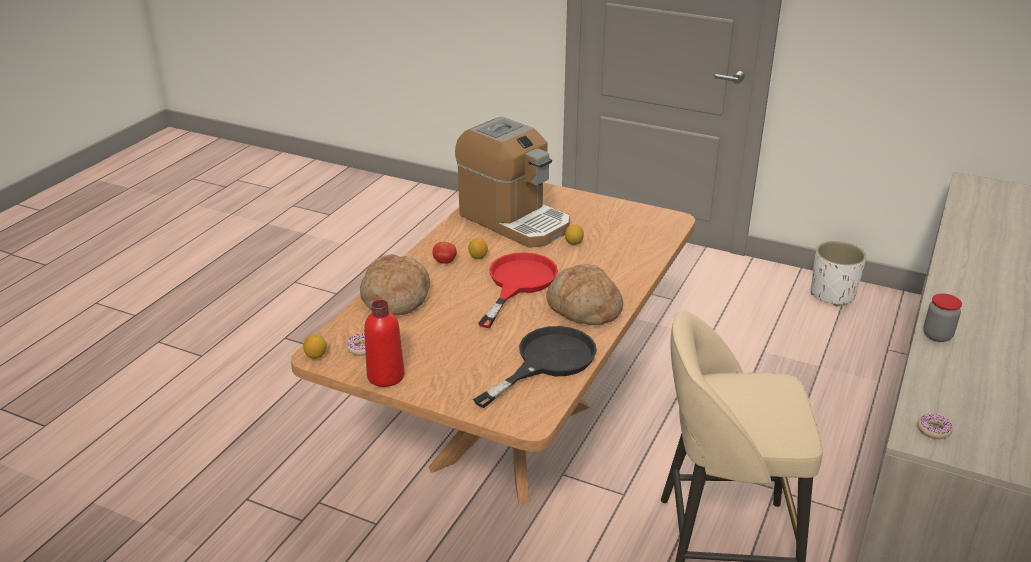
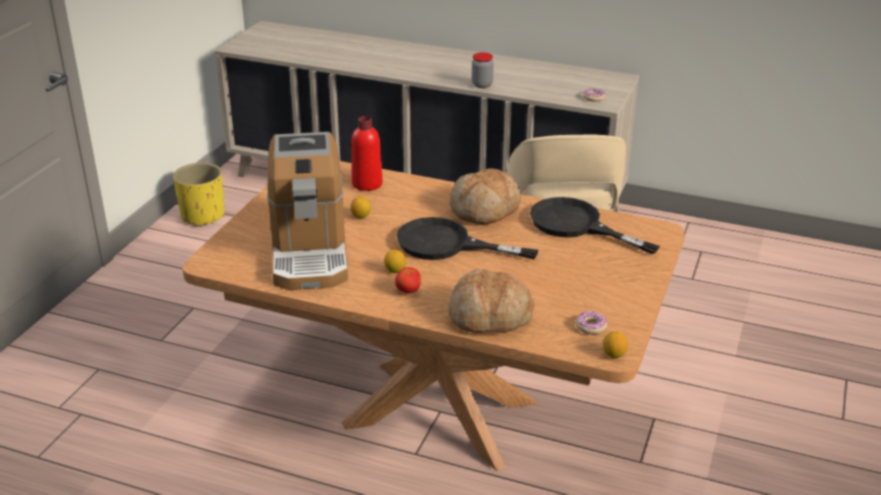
camera: 95 degrees left, 0 degrees up
(386, 376) = (630, 306): red bottle -> red bottle (367, 184)
(514, 220) = (310, 252): coffee machine -> coffee machine turned 135 degrees clockwise
(518, 283) = (446, 244): red frying pan -> black frying pan
(832, 294) = (203, 216): white planter -> yellow planter

